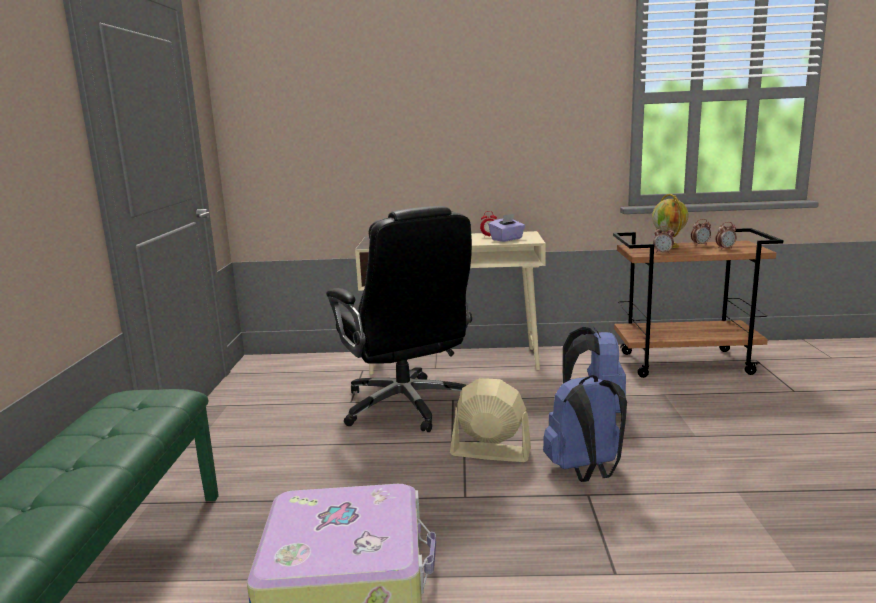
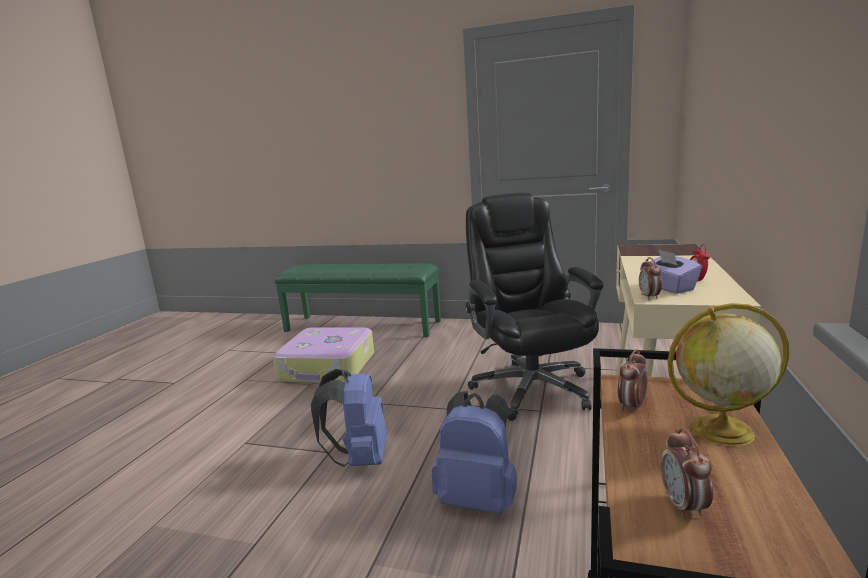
camera: 105 degrees right, 0 degrees up
(406, 406) = (531, 388): black office chair -> black office chair turned 90 degrees clockwise
(490, 452) = (424, 418): beige fan -> none
(700, 244) = (751, 483): alarm clock -> alarm clock (649, 297)

